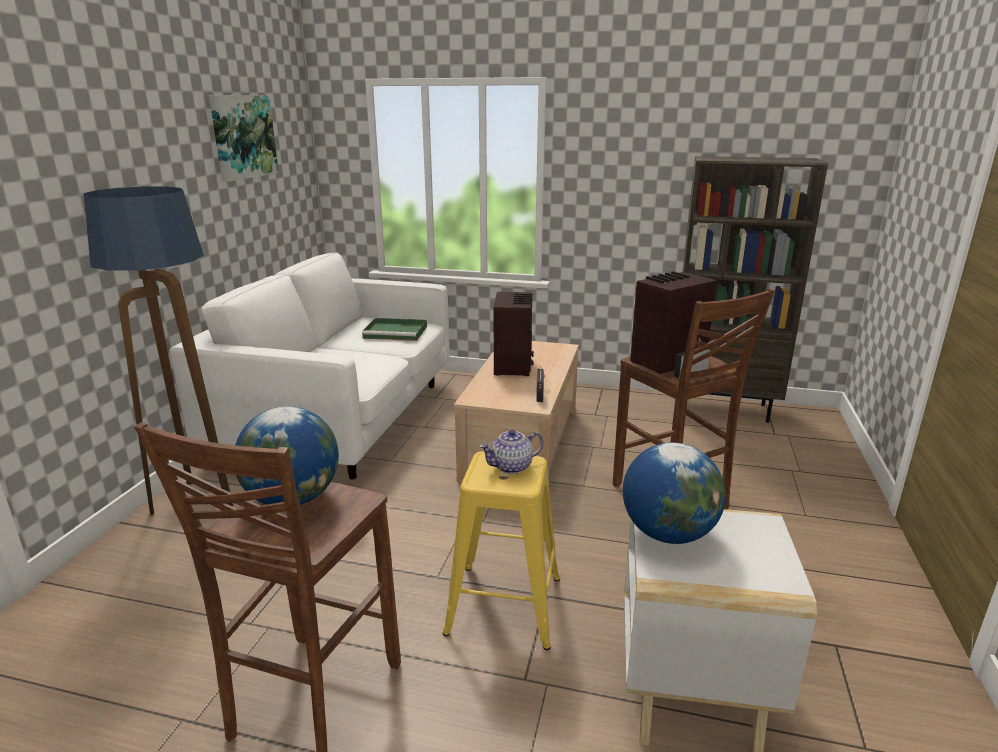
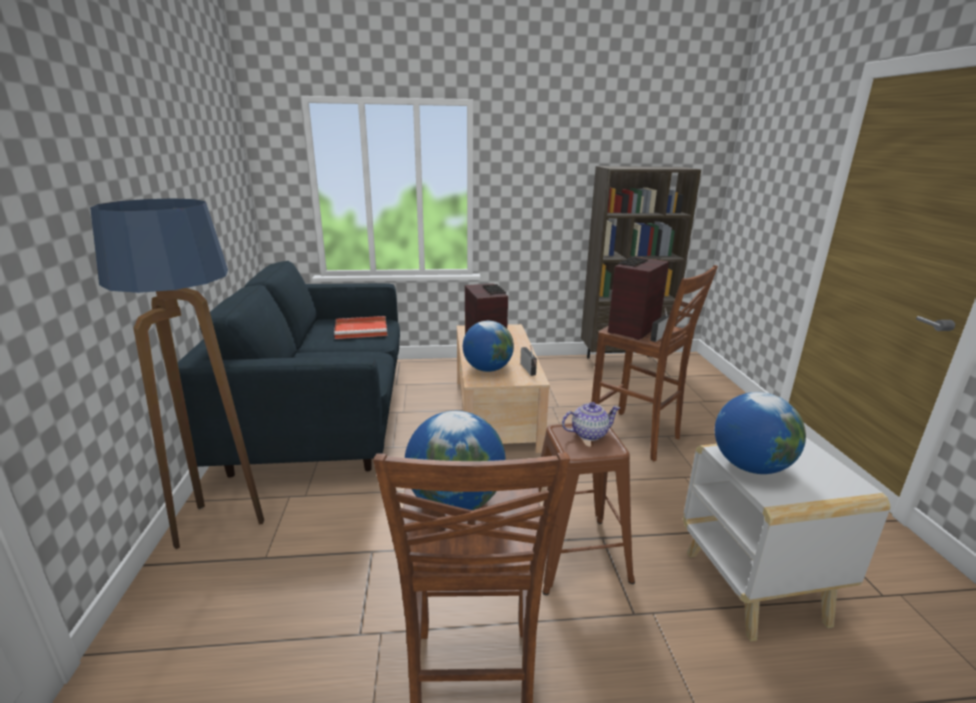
camera: 20 degrees left, 0 degrees up
(243, 137) = (199, 149): picture -> none
(342, 420) = (322, 417): white sofa -> blue sofa
(397, 332) = (362, 330): green tray -> red tray
(495, 388) = (487, 369): none -> globe
(503, 603) = (573, 553): yellow stool -> brown stool
(512, 467) = (588, 434): teapot -> teapot turned 150 degrees counterclockwise

